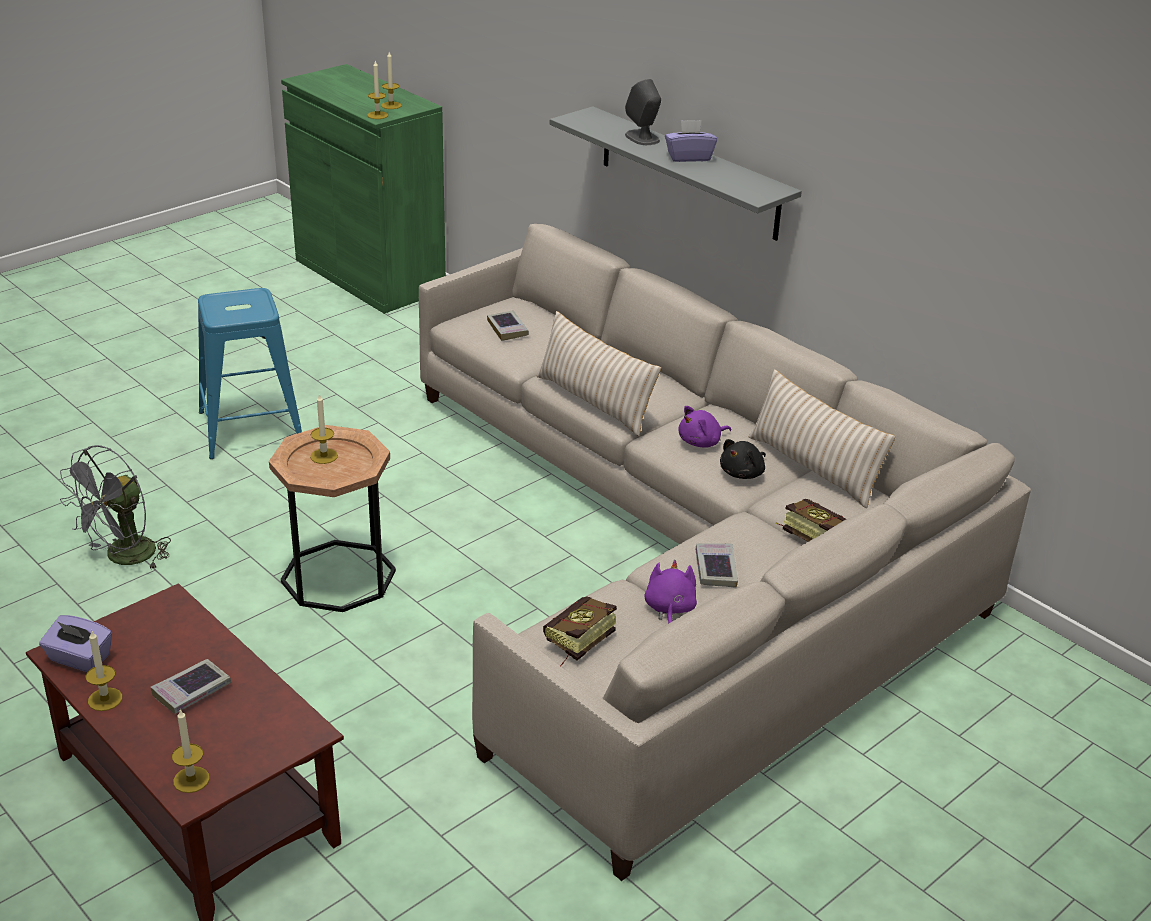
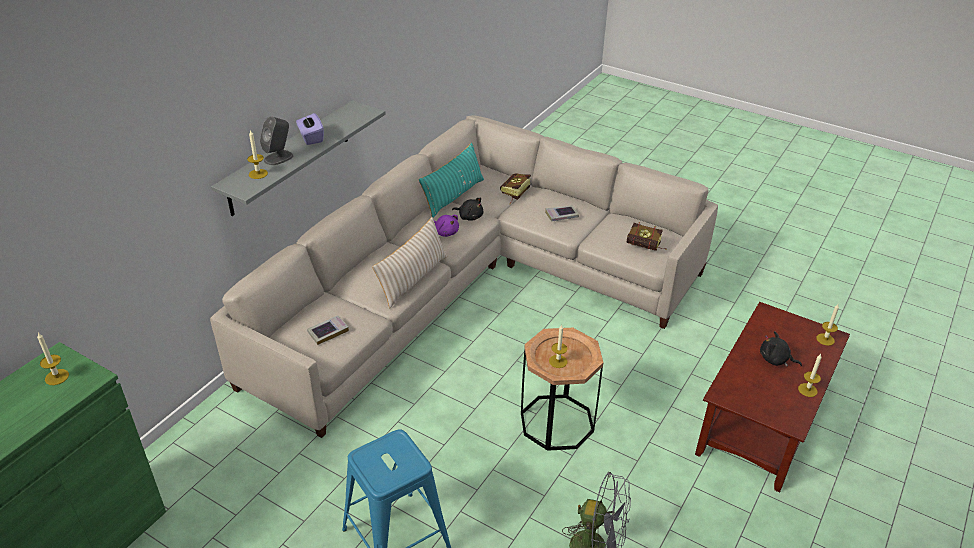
camera: 105 degrees left, 5 degrees up
(79, 659) = (791, 413): purple tissue box -> none
(192, 691) = (775, 360): book -> black plush toy
(377, 115) = (89, 379): candle -> candle (258, 174)
(669, 609) = (598, 227): purple plush toy -> none
(813, 467) = (453, 196): beige pillow -> turquoise pillow

